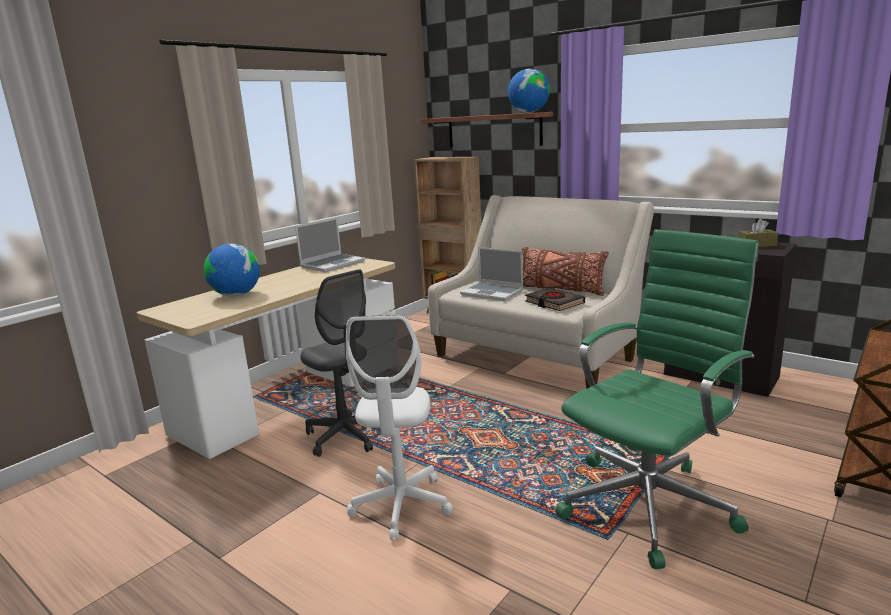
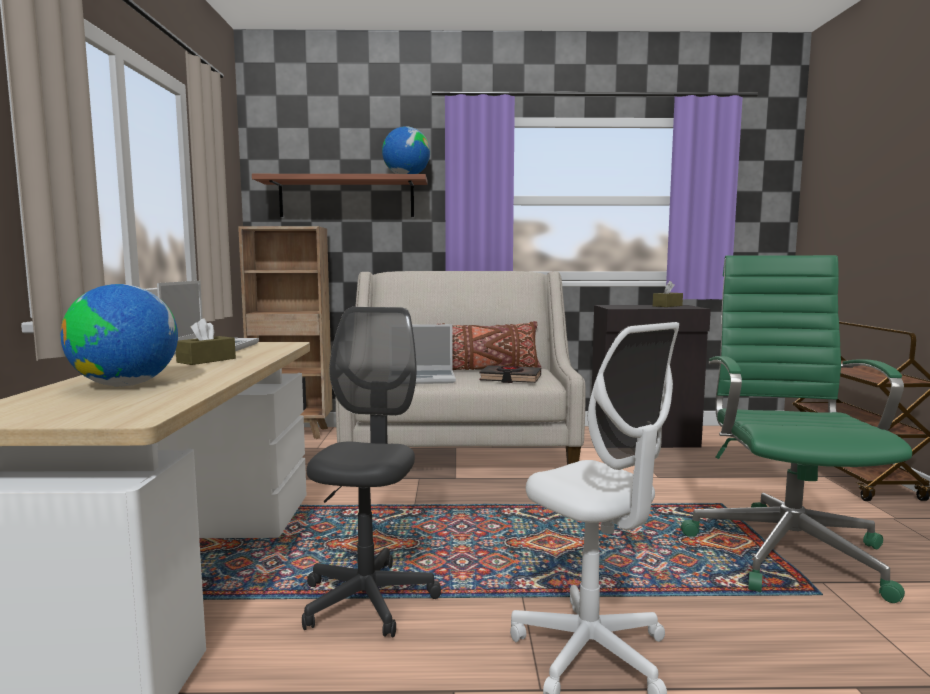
camera: 40 degrees left, 10 degrees down
(305, 277) = (206, 360): none -> brown tissue box
(346, 436) = (367, 600): grey office chair -> grey office chair turned 90 degrees counterclockwise

